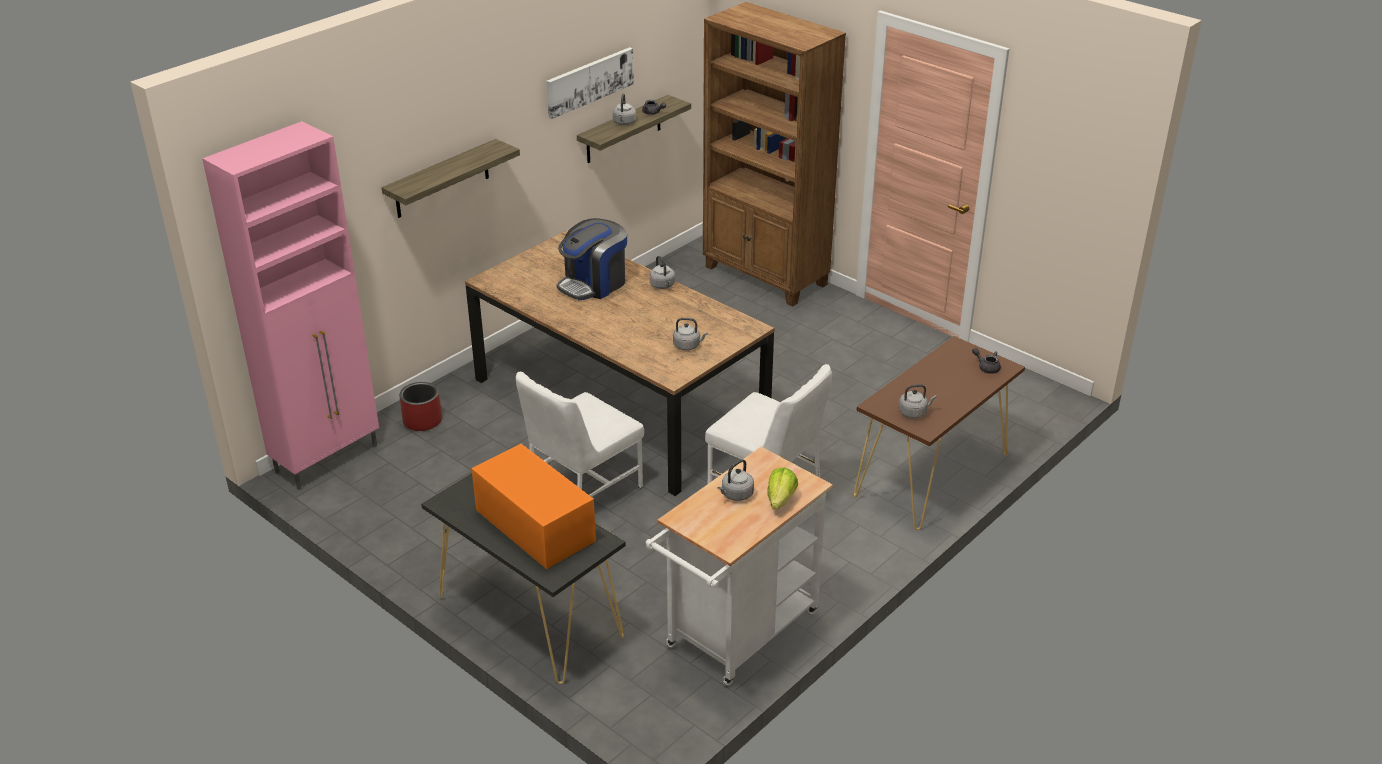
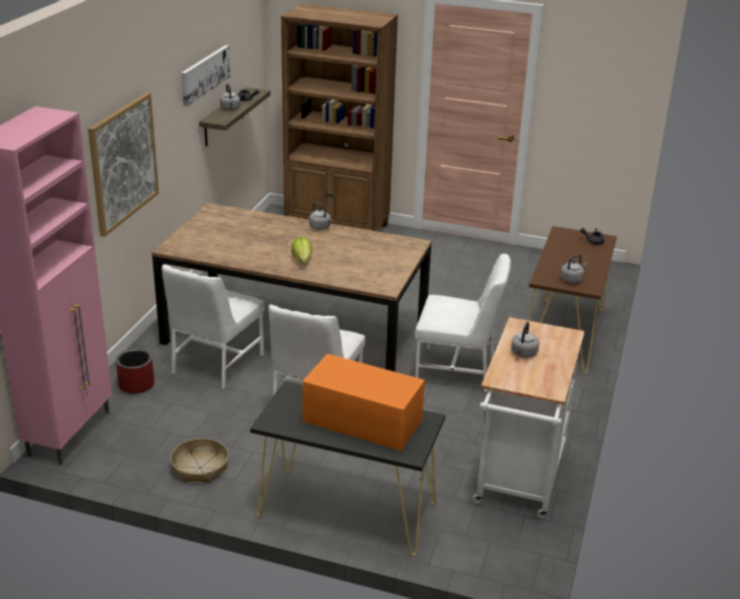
camera: 25 degrees left, 5 degrees down
(421, 528) = (200, 468): none -> basket
(442, 179) = (123, 162): shelf -> picture
(514, 417) = (215, 365): none -> white chair
(593, 284) = (264, 236): coffee machine -> none
(688, 346) = (378, 264): grey kettle -> none
(780, 500) = (559, 350): lettuce -> lettuce (302, 260)

